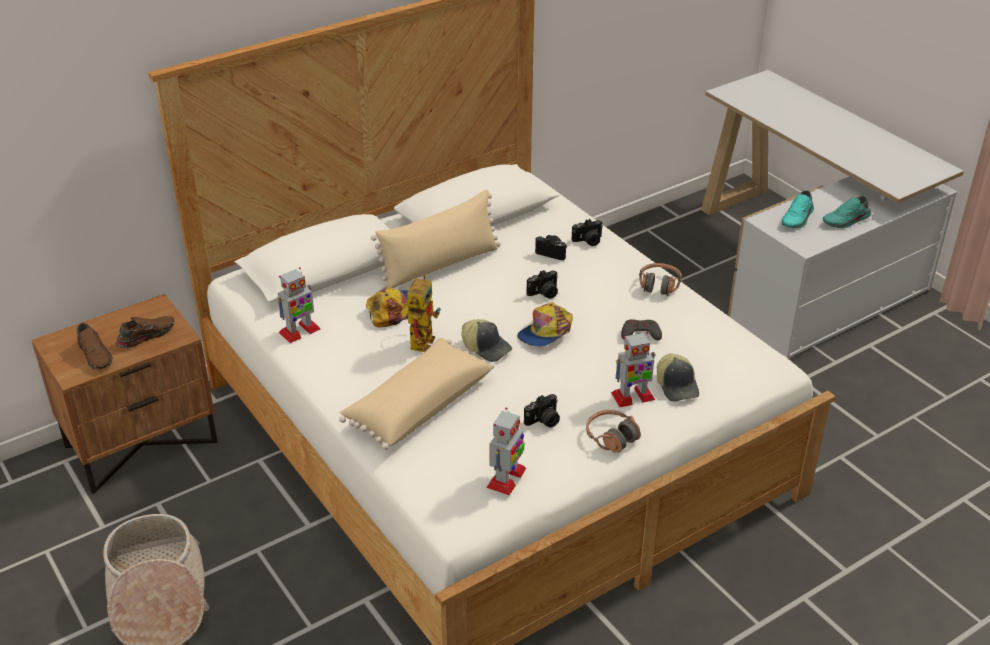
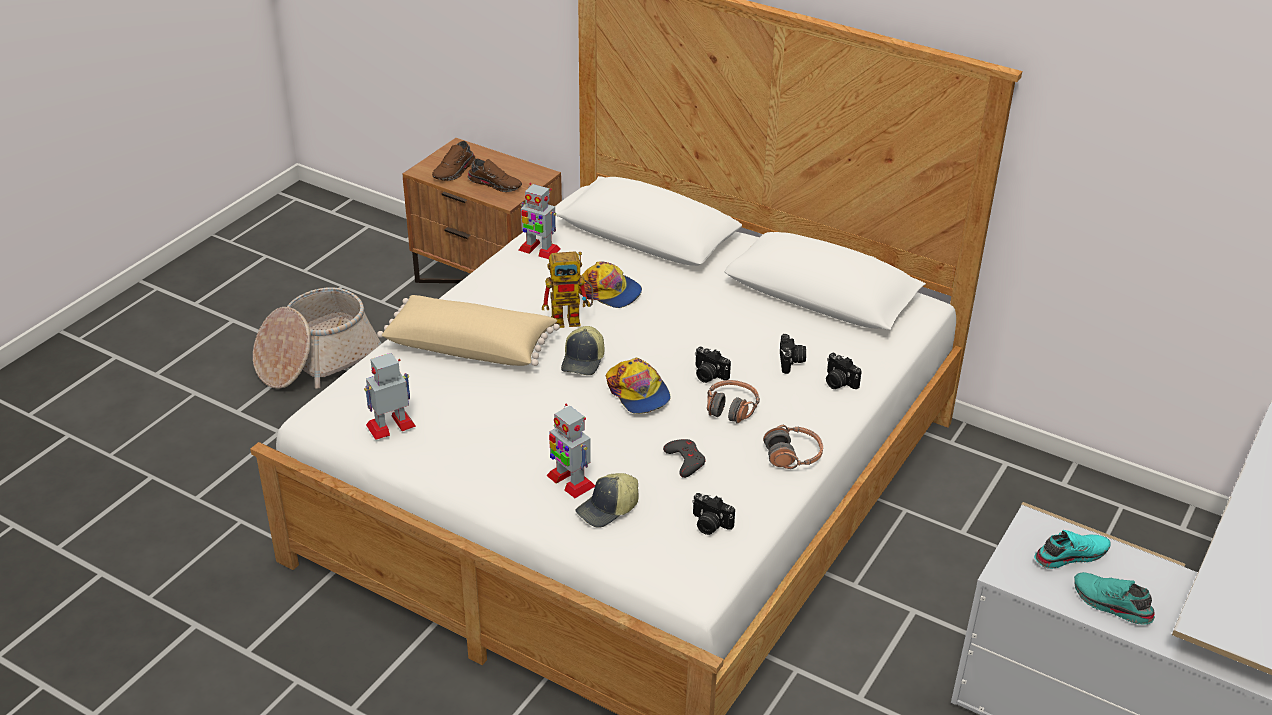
camera: 65 degrees right, 0 degrees up
(440, 265) = (707, 296): beige pillow -> none
(506, 478) = (391, 425): toy robot -> toy robot turned 150 degrees clockwise
(543, 421) = (490, 428): camera -> camera (709, 524)
(545, 332) = (638, 392): cap -> cap turned 135 degrees counterclockwise
(611, 437) = (494, 480): headphones -> headphones (731, 408)
(798, 219) = (1070, 555): turquoise shoe -> turquoise shoe turned 150 degrees clockwise

